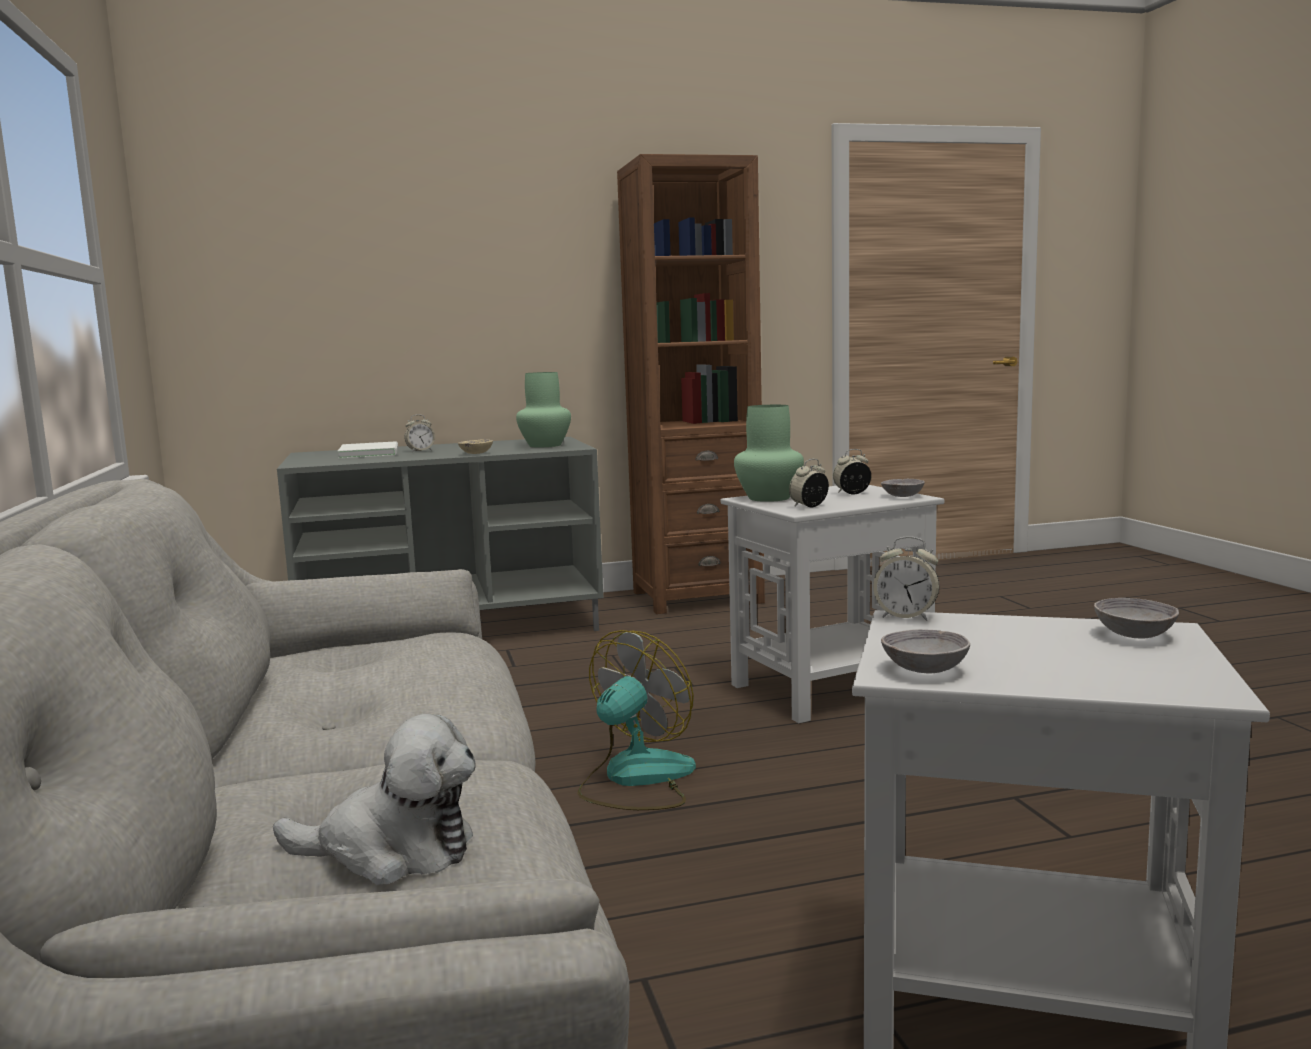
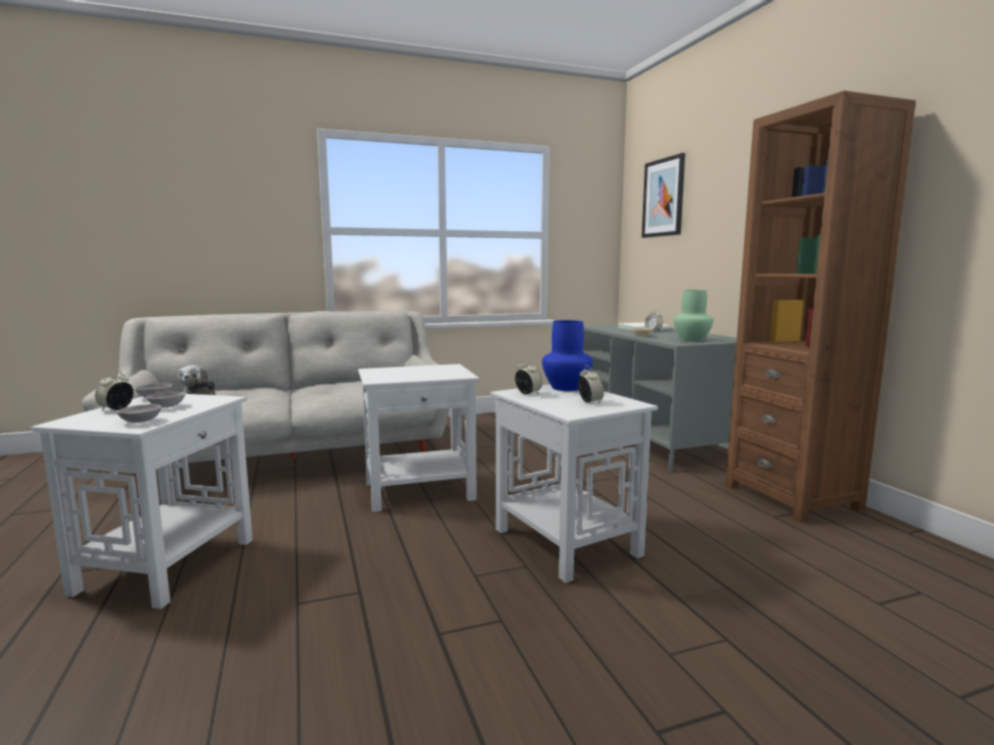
camera: 85 degrees right, 0 degrees up
(292, 222) = (663, 197): none -> picture
(635, 779) = (420, 491): fan -> white side table
(768, 498) = (567, 388): green vase -> blue vase
(902, 496) = (574, 411): grey bowl -> grey bowl (167, 406)
(906, 617) = (225, 398): alarm clock -> alarm clock (116, 409)

